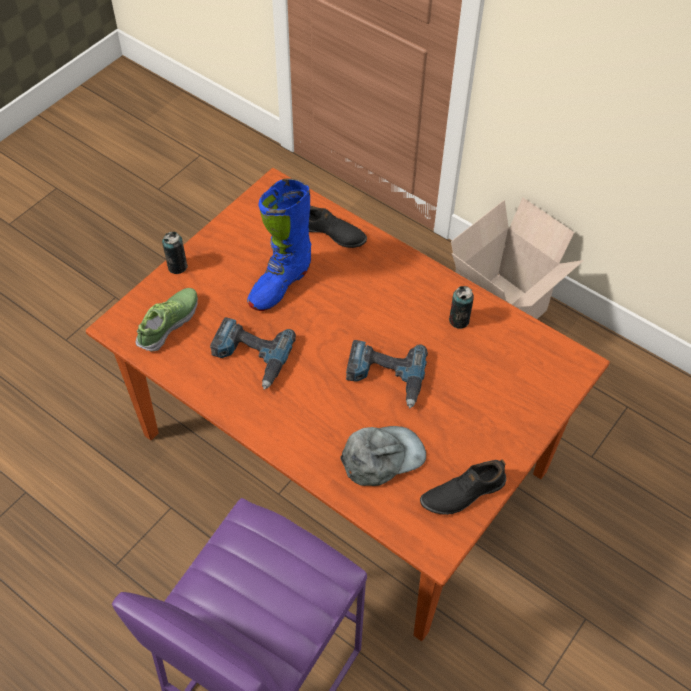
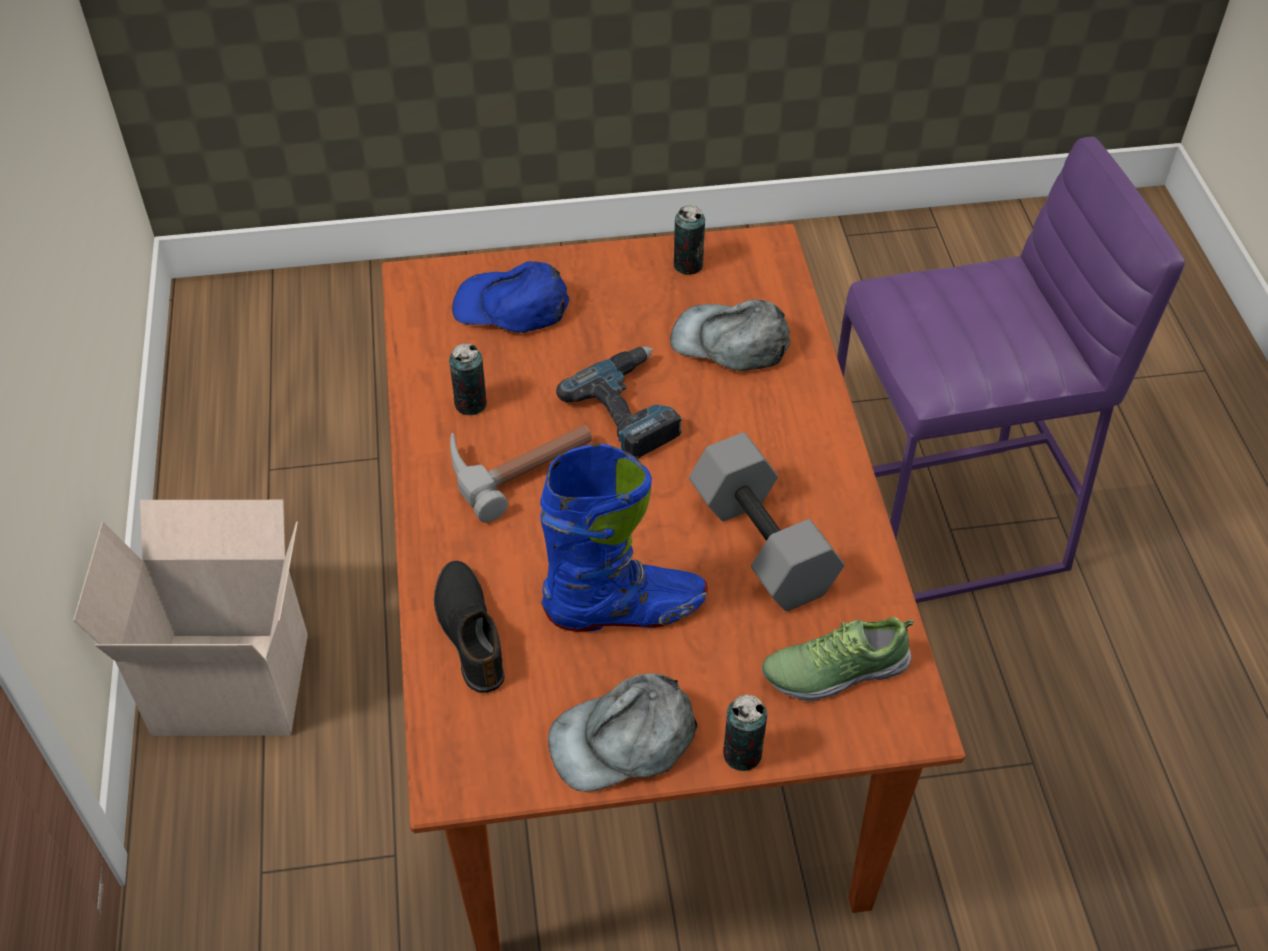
camera: 135 degrees left, 5 degrees down
(228, 240) = (624, 739): none -> grey cap
(250, 356) = (765, 544): power drill -> grey dumbbell
(401, 310) = (518, 463): none -> hammer
(462, 492) = (688, 265): black shoe -> can
(513, 386) = (511, 306): none -> blue cap

